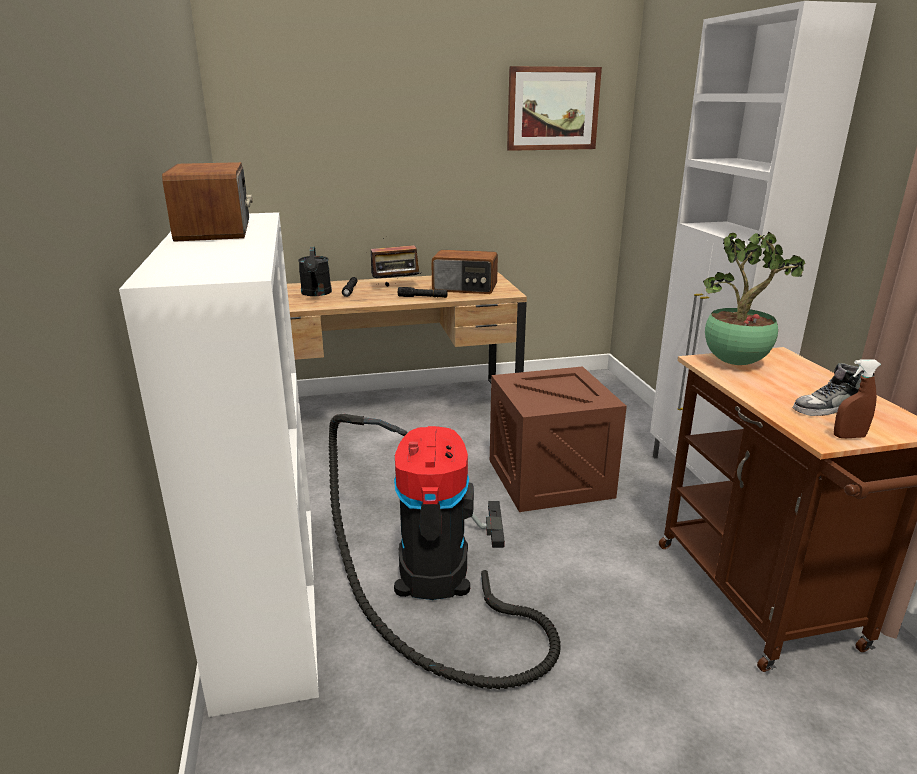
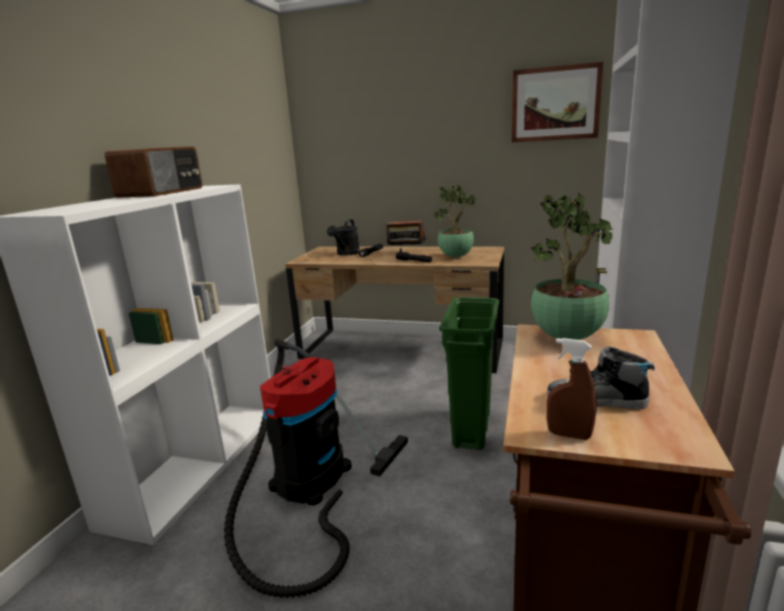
camera: 30 degrees right, 5 degrees down
(465, 288) = (456, 257): radio -> potted plant
(549, 478) = (472, 429): crate -> green trash can

